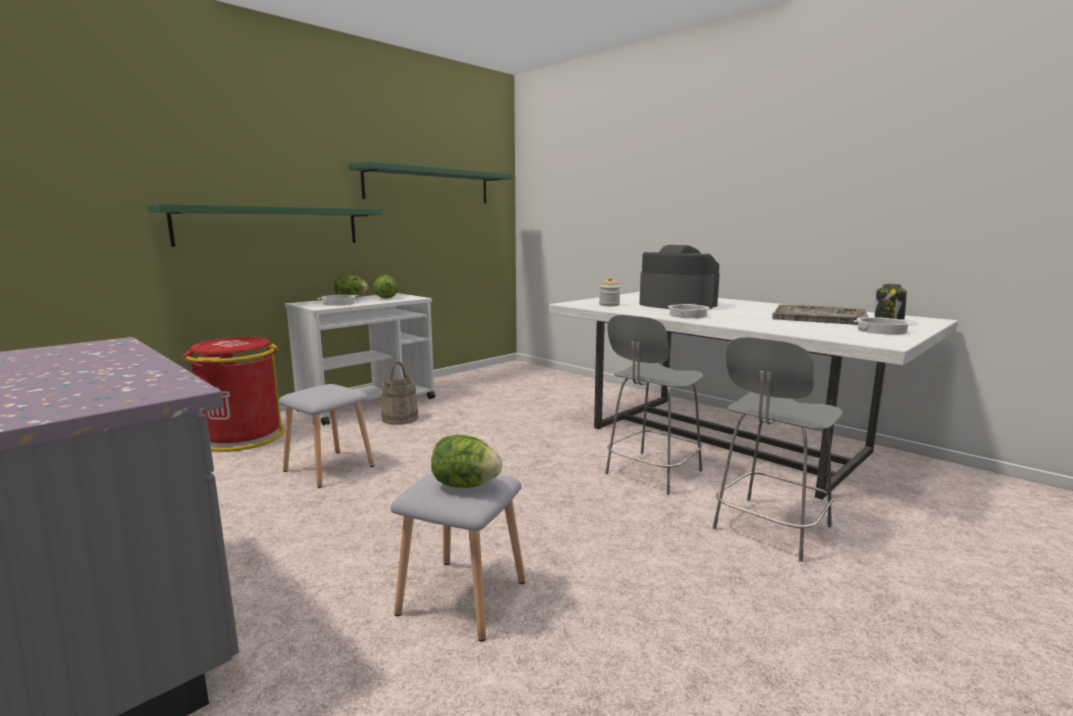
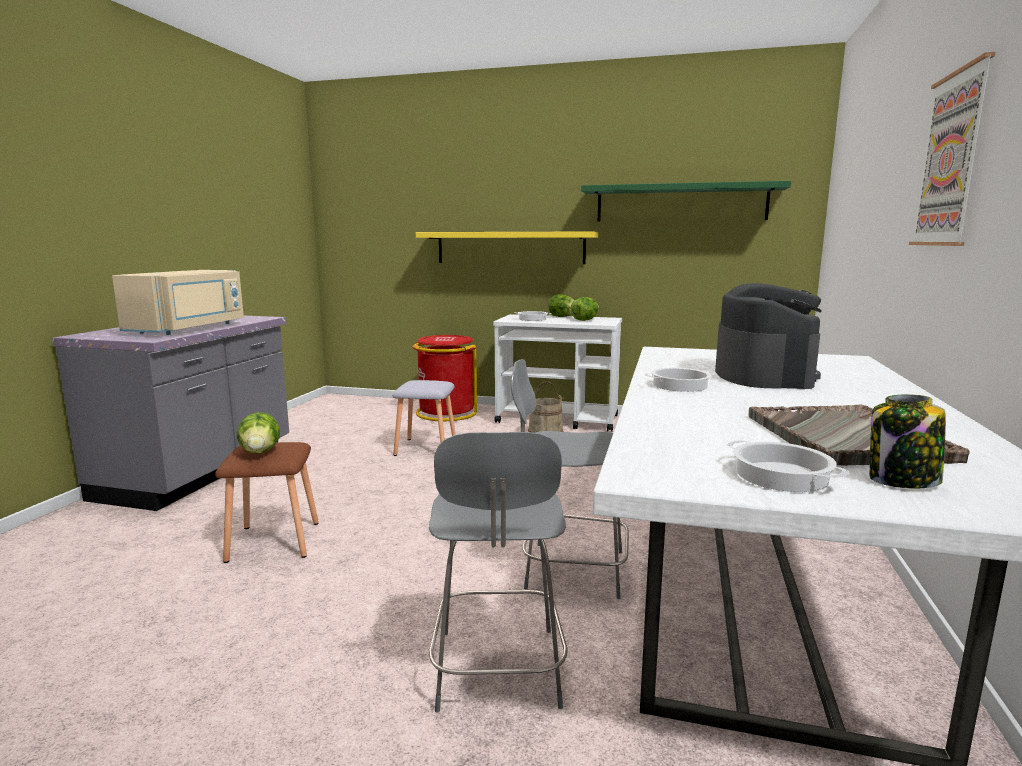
camera: 60 degrees right, 0 degrees up
(109, 372) = (190, 328): none -> beige microwave
(271, 226) = (510, 248): green shelf -> yellow shelf
(462, 599) = (272, 542): grey stool -> brown stool
(609, 305) = (686, 359): jar -> none
(722, 173) = (951, 160): none -> picture
(770, 529) = (497, 672): grey chair -> grey chair turned 105 degrees counterclockwise

